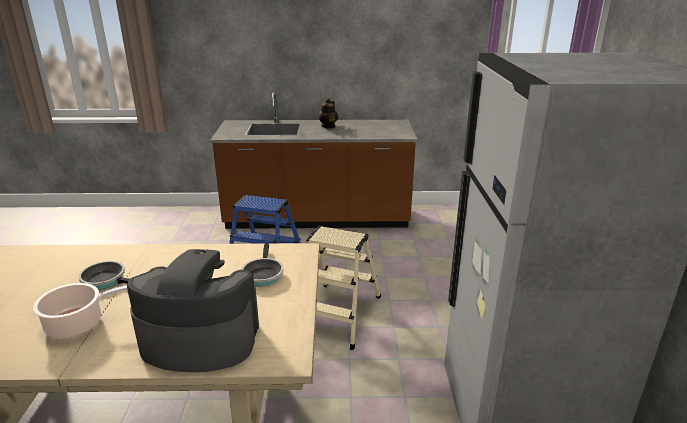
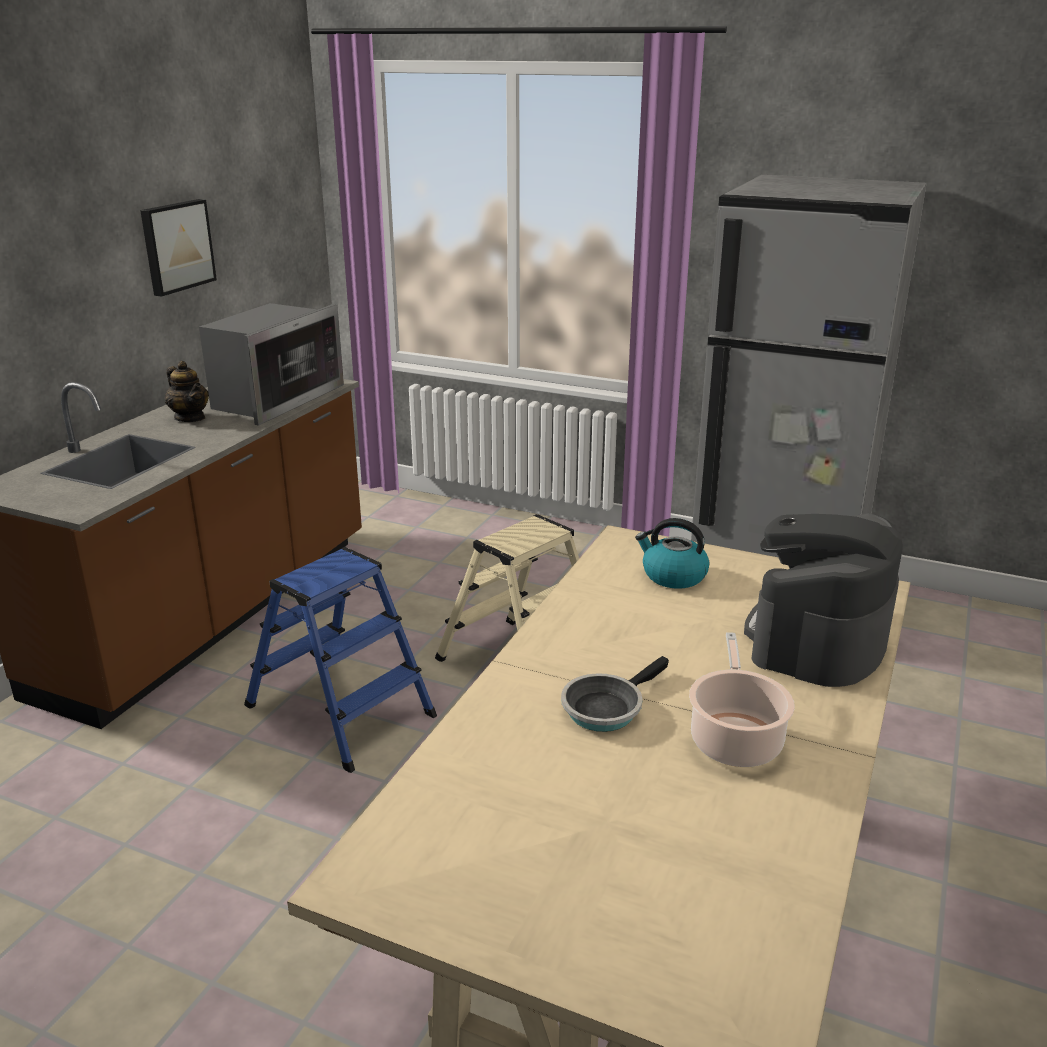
camera: 65 degrees left, 0 degrees up
(262, 274) = (673, 576): frying pan -> kettle
(366, 47) = (176, 246): none -> picture
(370, 132) = (275, 399): none -> microwave

